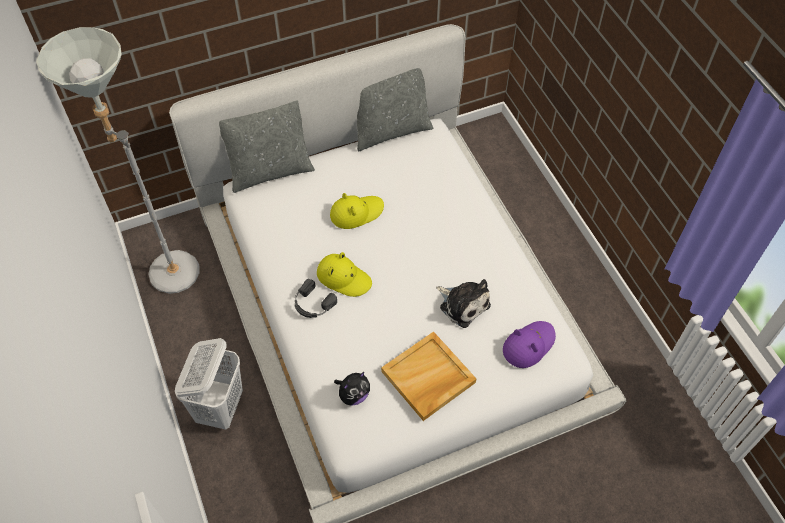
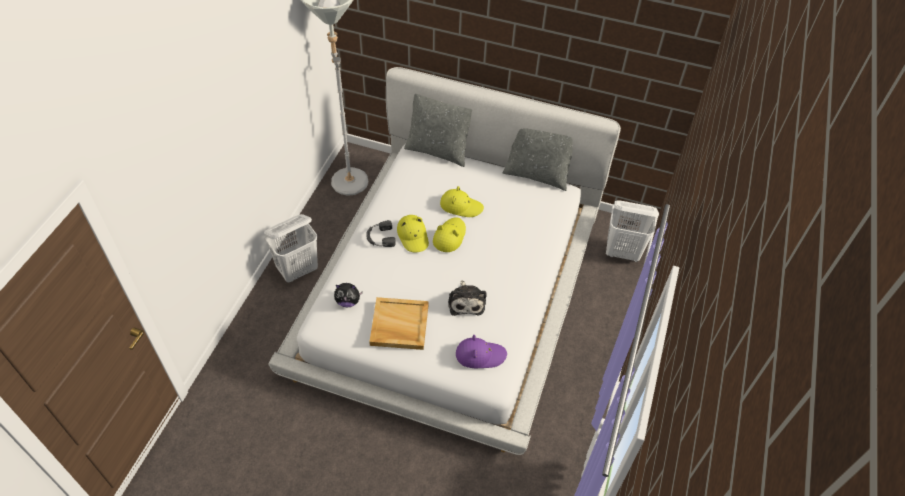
camera: 40 degrees right, 5 degrees down
(378, 252) = (449, 236): none -> yellow hat
(503, 157) = (623, 252): none -> white laundry basket

